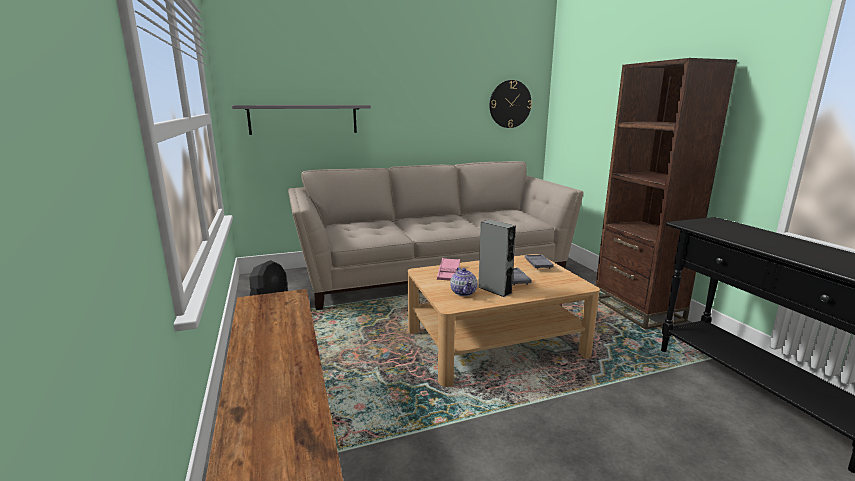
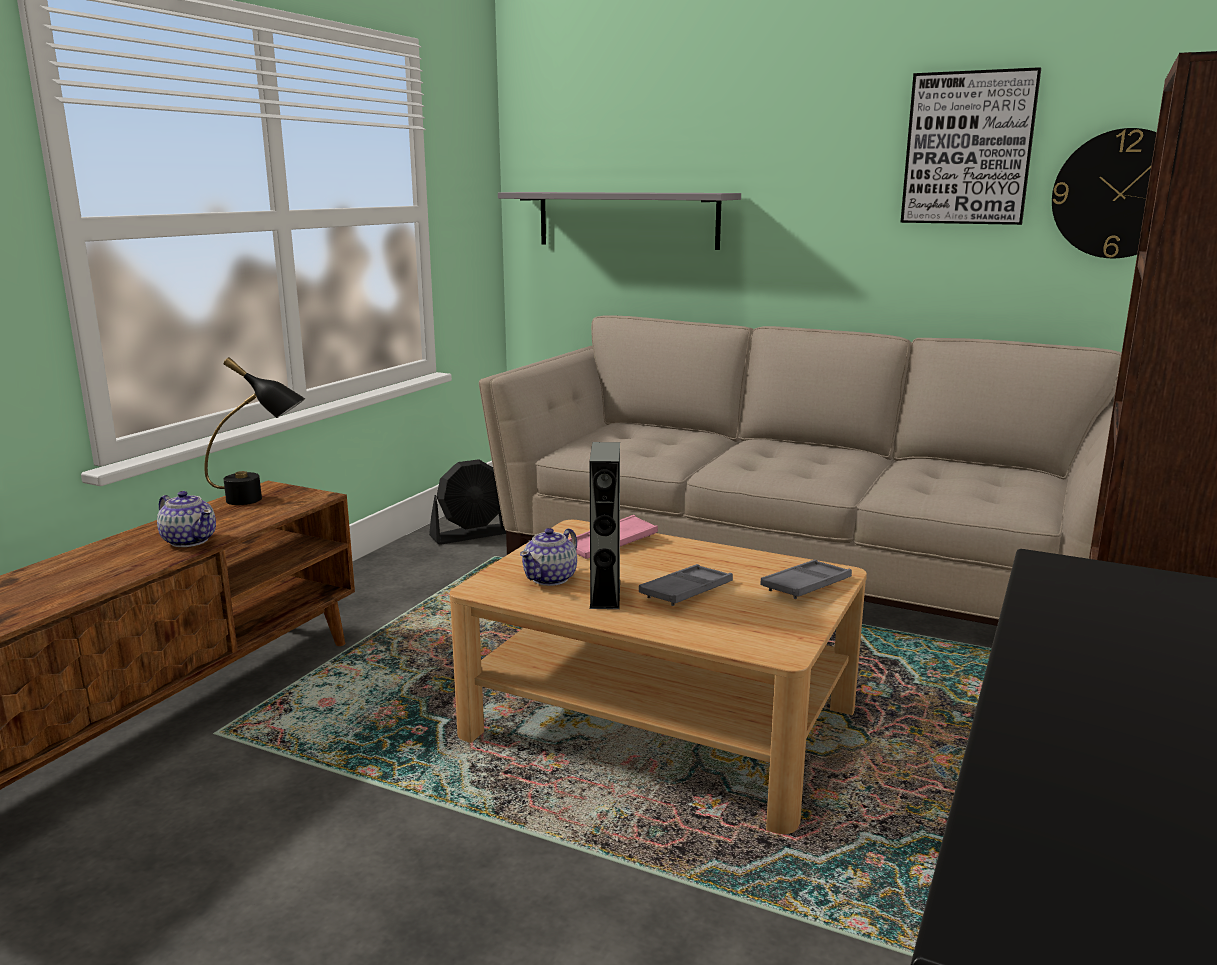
camera: 45 degrees right, 0 degrees up
(266, 307) = (260, 500): none -> black table lamp
(289, 340) = (189, 540): none -> teapot
(459, 86) = (968, 149): none -> picture

